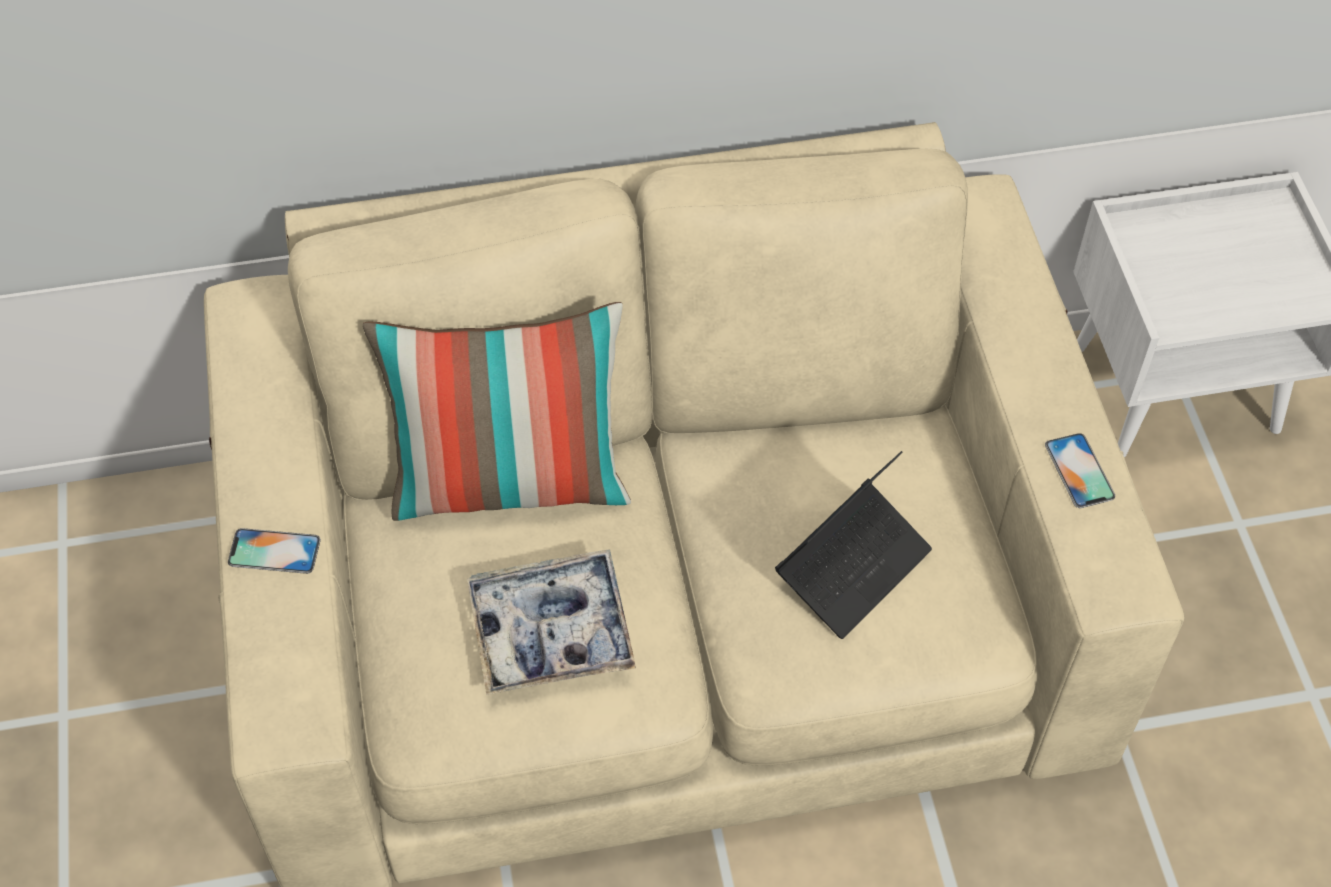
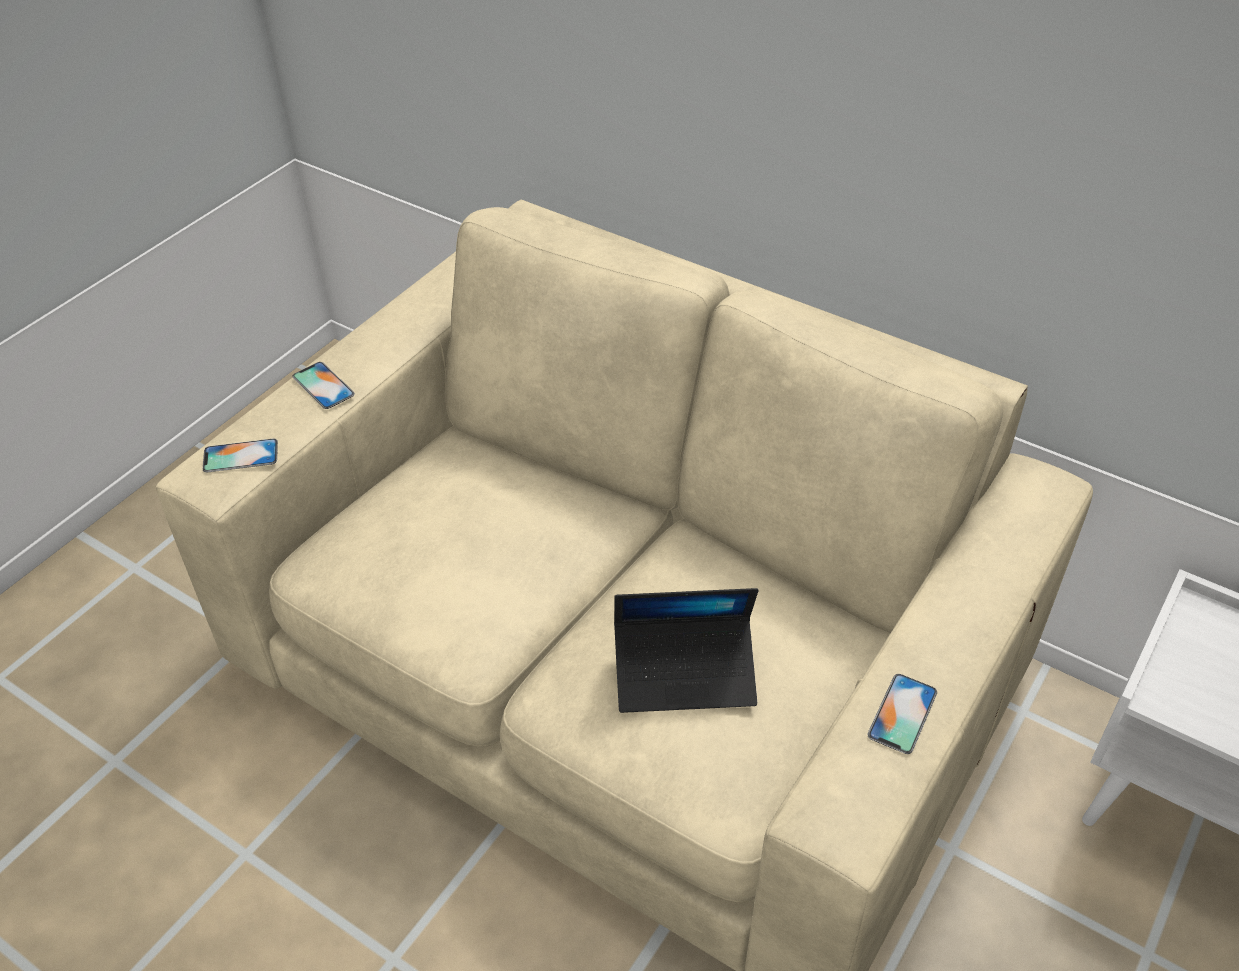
camera: 45 degrees right, 10 degrees down
(290, 681) = (240, 456): none -> phone
(511, 481) = (542, 472): pillow -> none
(551, 631) = (446, 563): tray -> none

